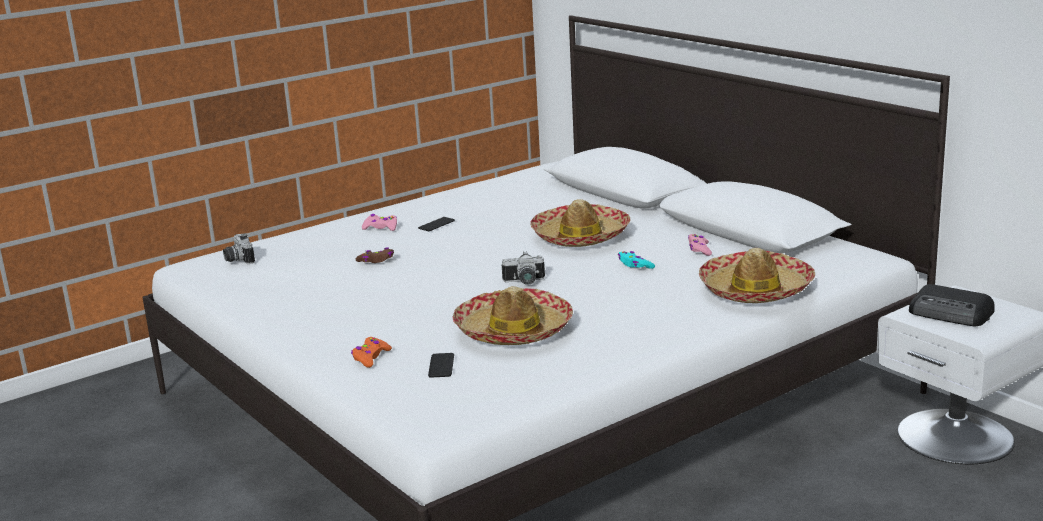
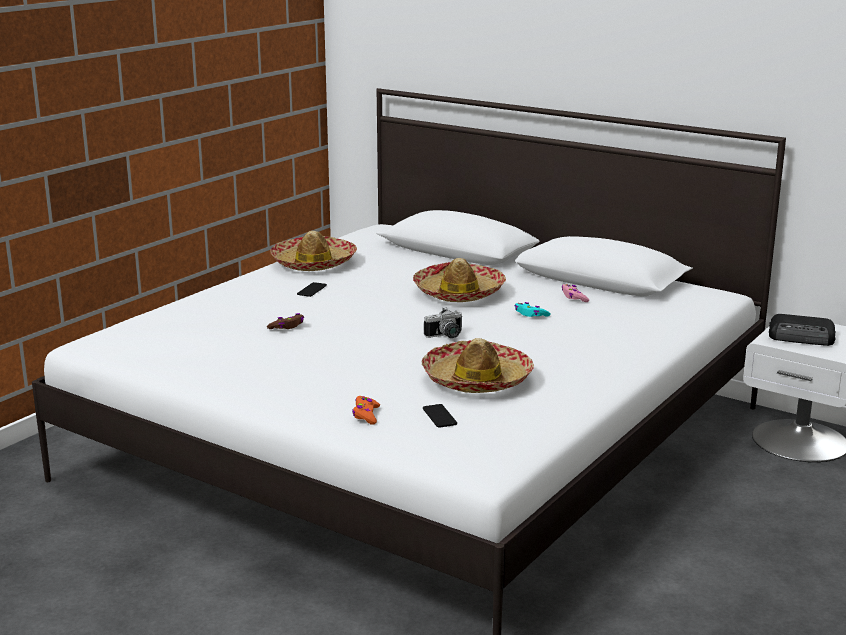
camera: 20 degrees left, 0 degrees up
(238, 260) = (140, 336): camera -> none
(381, 227) = (258, 296): pink game controller -> none
(755, 290) = (653, 328): hat -> hat (314, 263)

